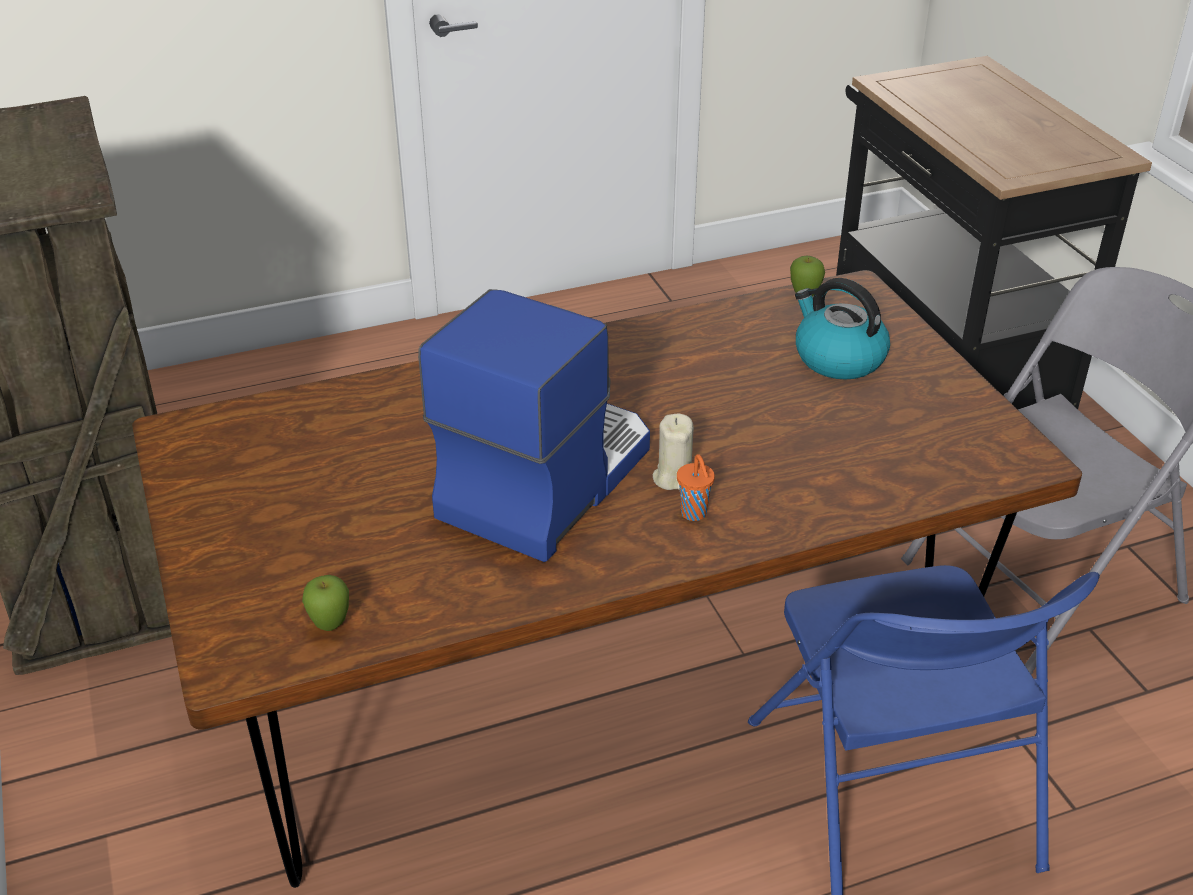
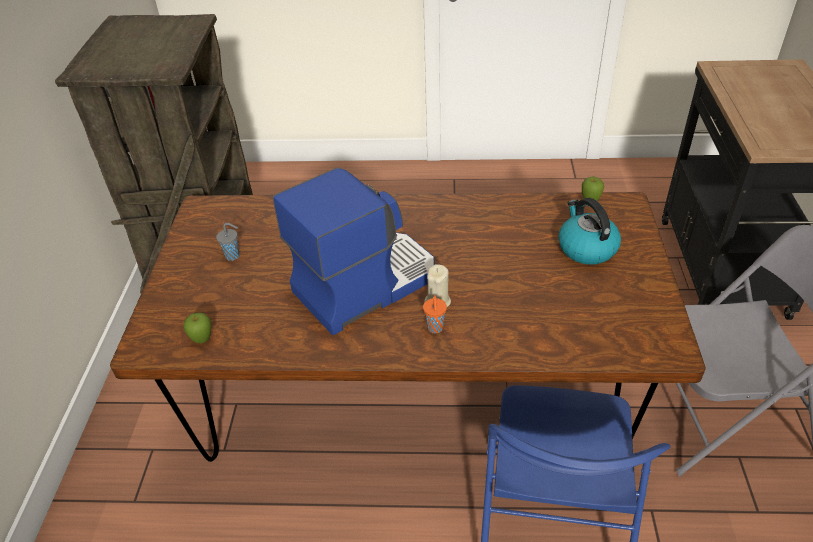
camera: 25 degrees right, 5 degrees up
(292, 491) = (233, 256): none -> grey cup

